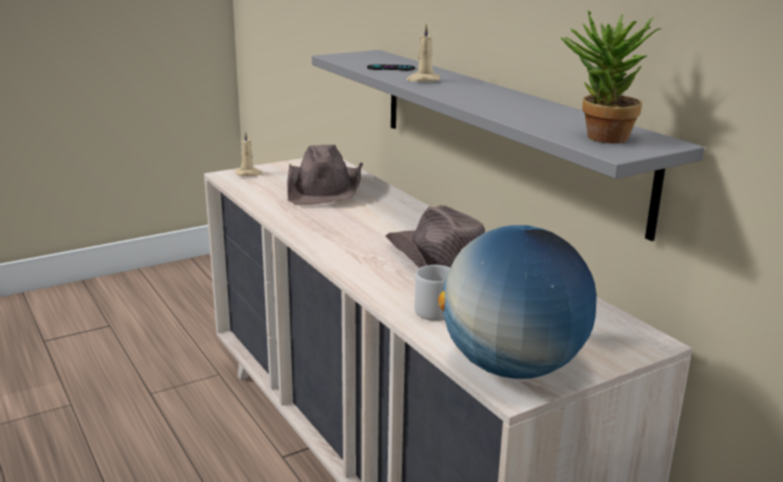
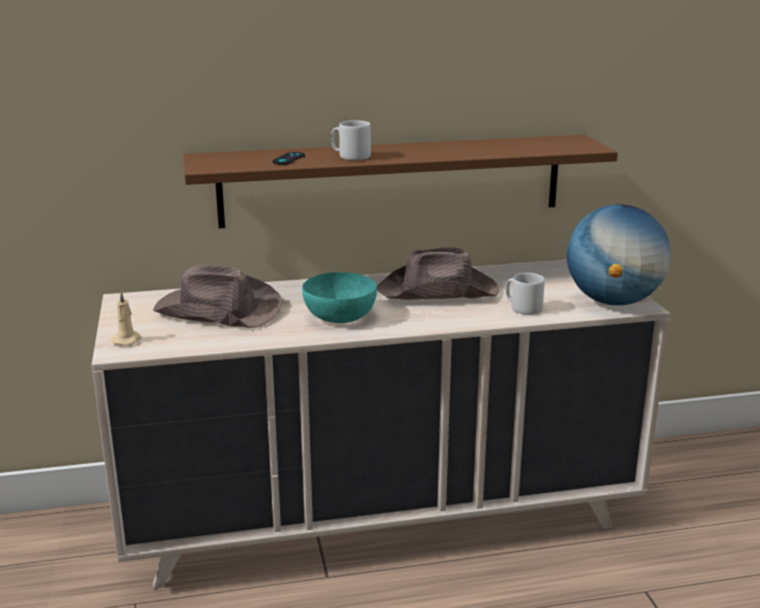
camera: 70 degrees left, 0 degrees up
(343, 228) = (339, 316): none -> turquoise bowl
(423, 80) = (350, 156): beige candle -> grey mug
(501, 130) = (392, 180): grey shelf -> brown shelf
(599, 138) = (562, 146): potted plant -> none

